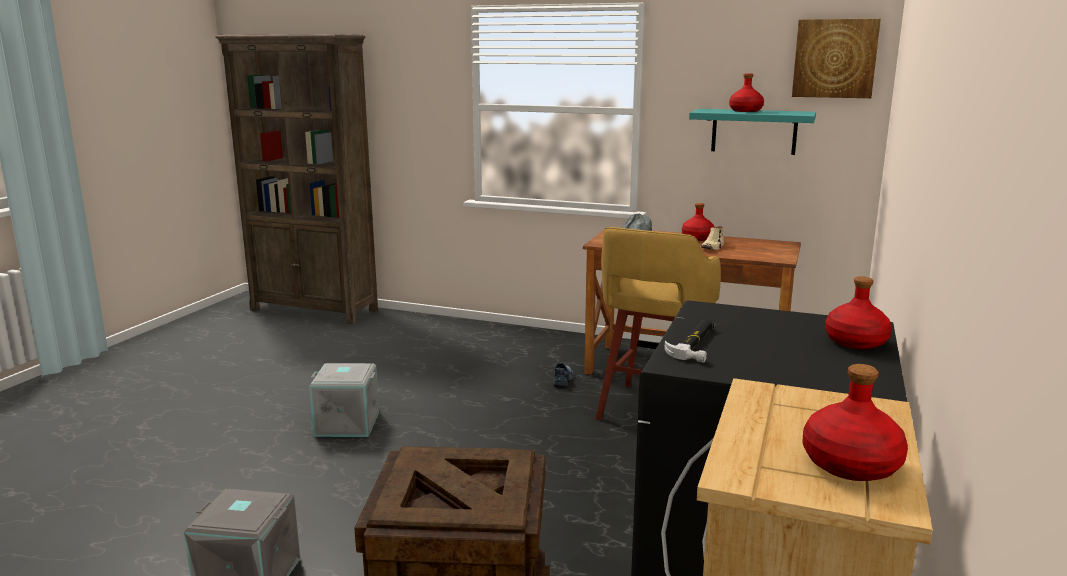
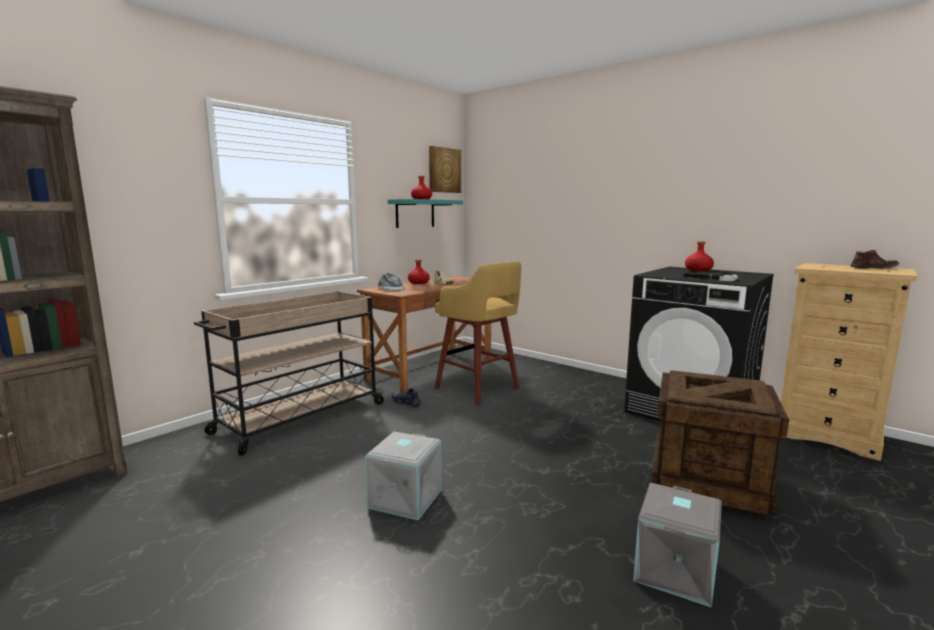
camera: 70 degrees left, 5 degrees down
(481, 345) = (299, 418): none -> beige cart
(851, 464) = (873, 268): red bottle -> brown shoe

